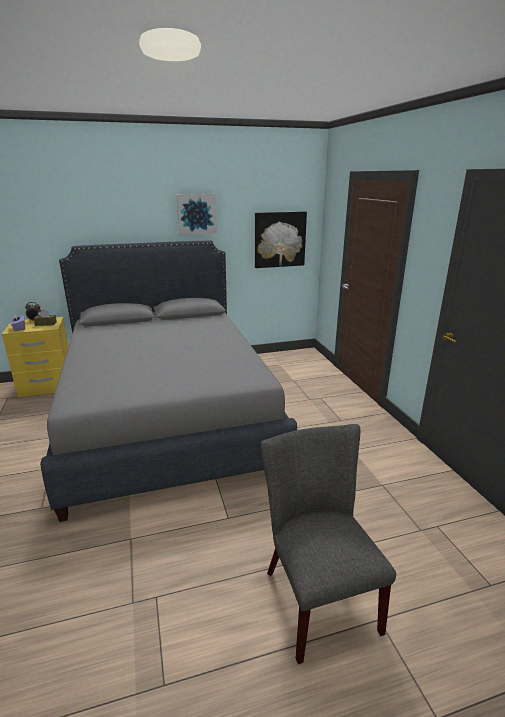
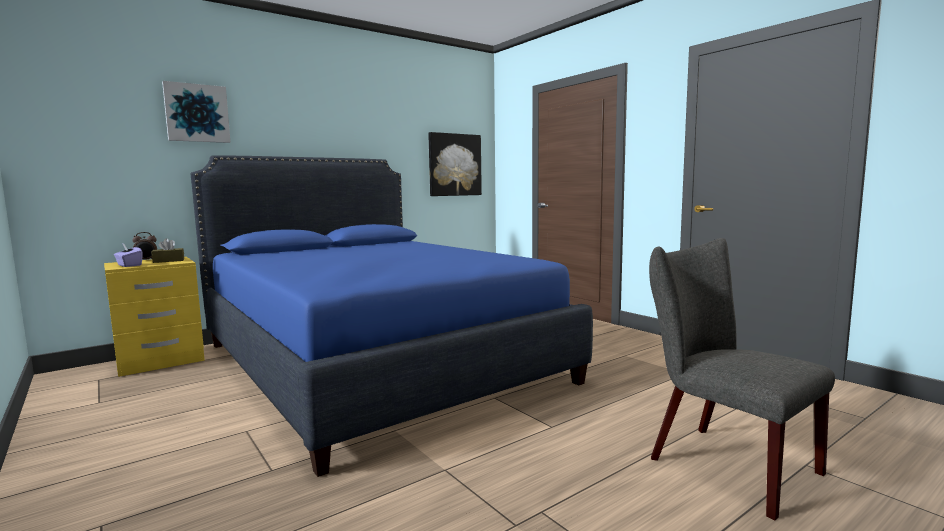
camera: 20 degrees left, 15 degrees down
(167, 415) = (375, 362): grey bed -> blue bed
(196, 214) = (365, 129): picture -> picture (197, 113)

